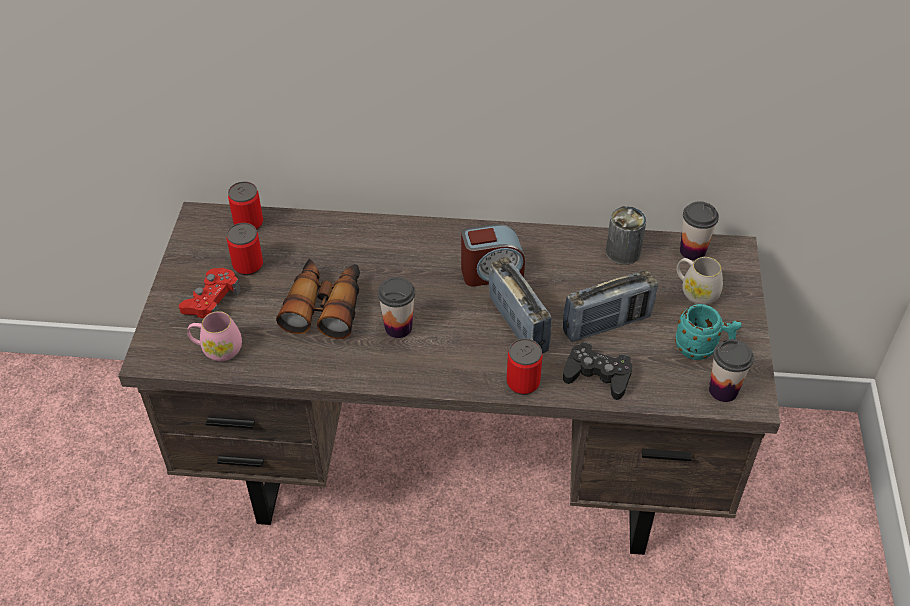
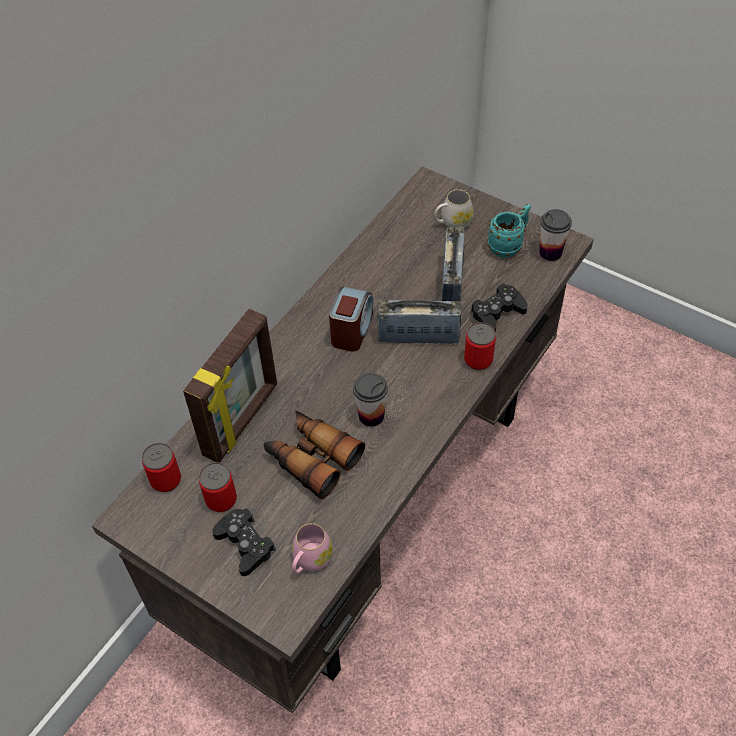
camera: 60 degrees left, 5 degrees up
(212, 300) = (245, 544): red game controller -> black game controller
(338, 243) = (242, 420): none -> picture frame
(623, 252) = (386, 243): can -> none
(692, 251) = (412, 205): cup -> none

